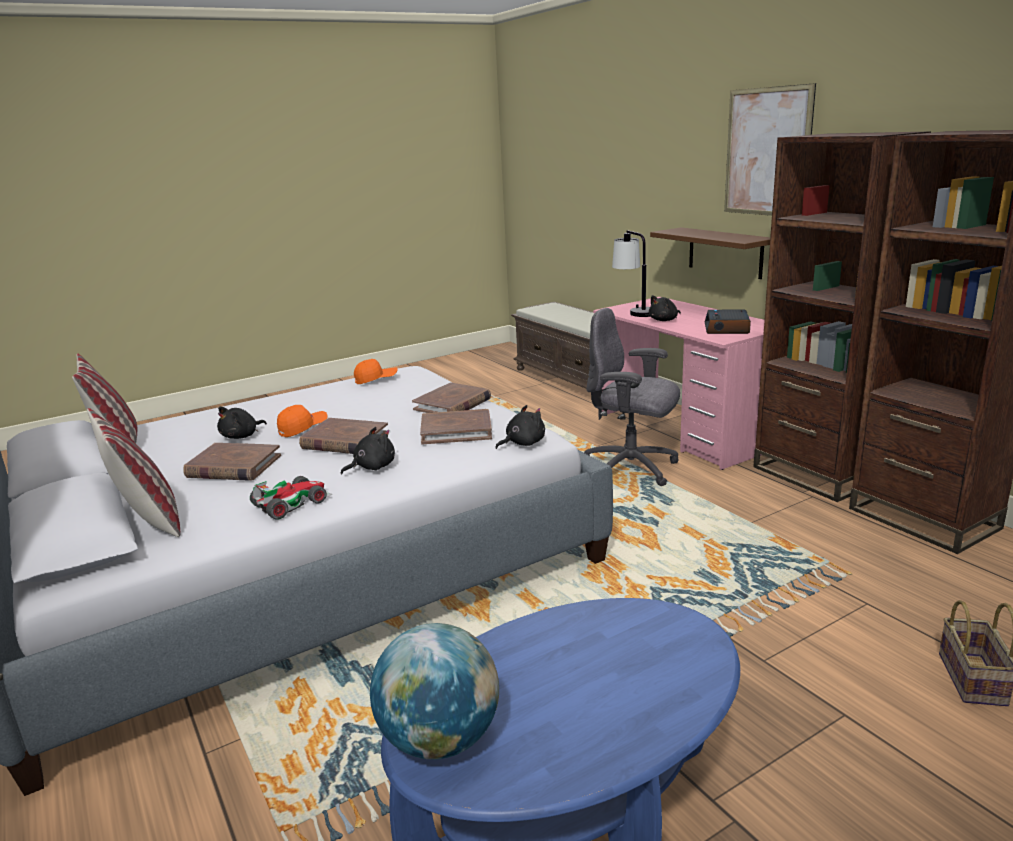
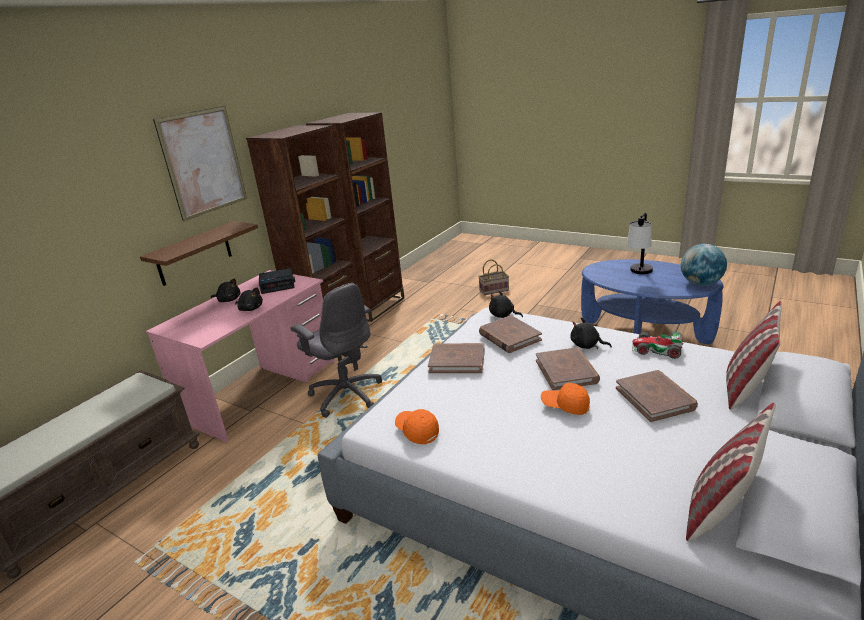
camera: 115 degrees left, 5 degrees up
(242, 436) = (610, 433): black plush toy -> black plush toy (228, 300)
(631, 469) = (346, 394): grey office chair -> grey office chair turned 45 degrees counterclockwise
(634, 311) = (214, 327): table lamp -> table lamp (639, 274)

